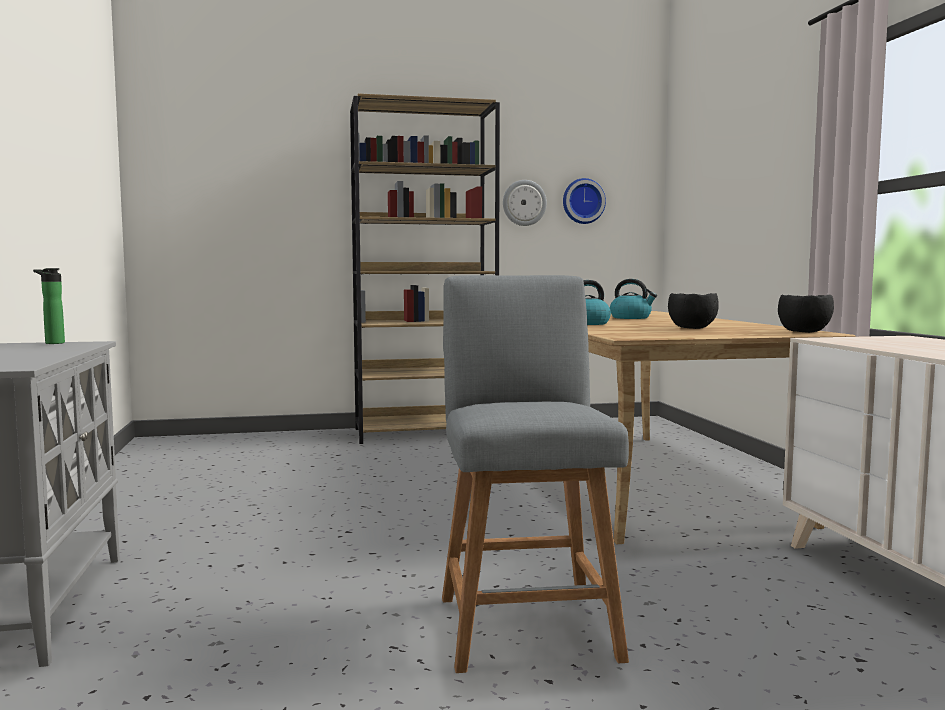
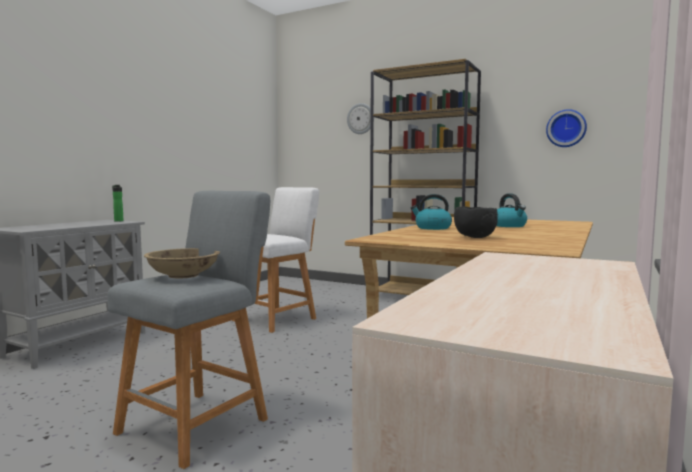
camera: 40 degrees right, 0 degrees up
(299, 492) = (277, 319): none -> white stool
(524, 203) = (514, 133): wall clock -> wall clock (360, 118)
(524, 402) = (183, 275): none -> beige bowl
(804, 332) = (543, 248): black bowl -> none

